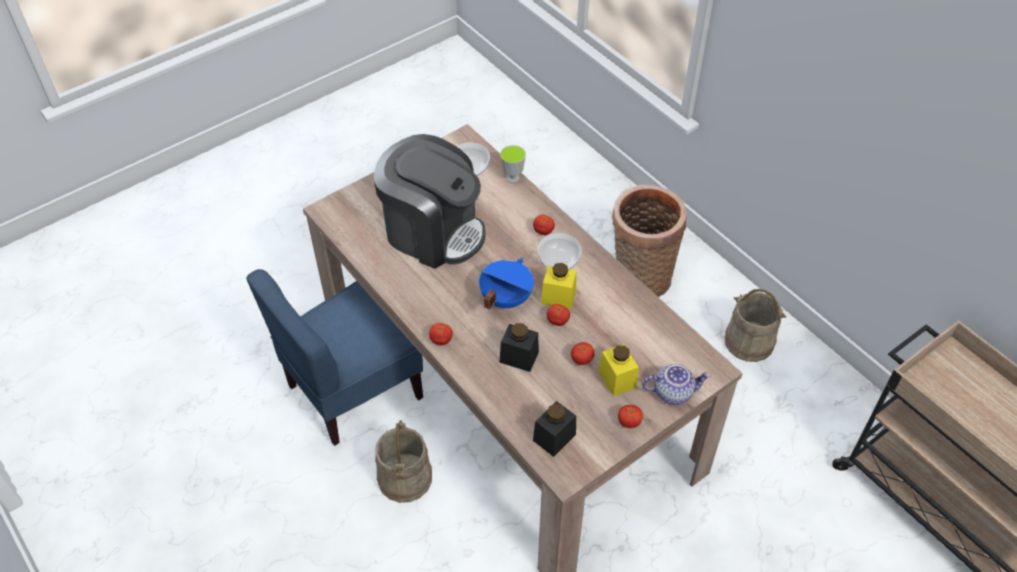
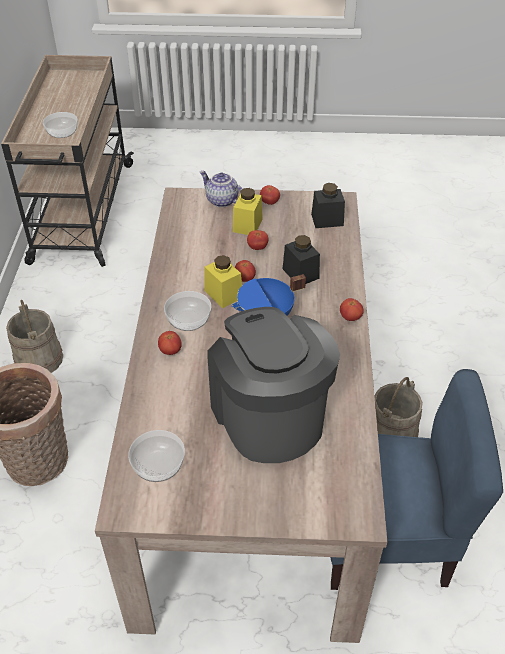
camera: 140 degrees left, 5 degrees down
(512, 178) = (132, 422): cup -> none
(966, 405) = (62, 132): none -> bowl

